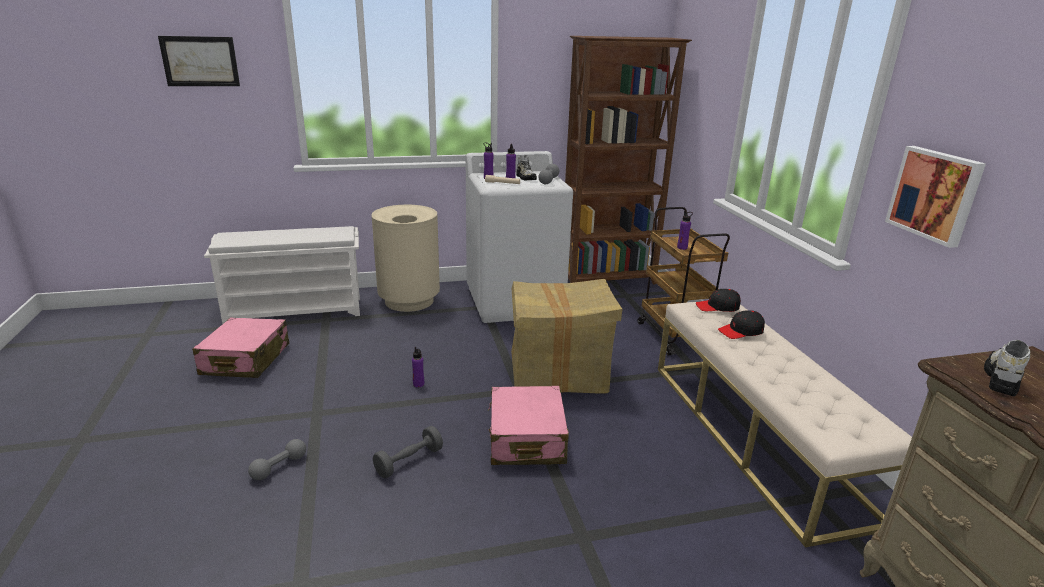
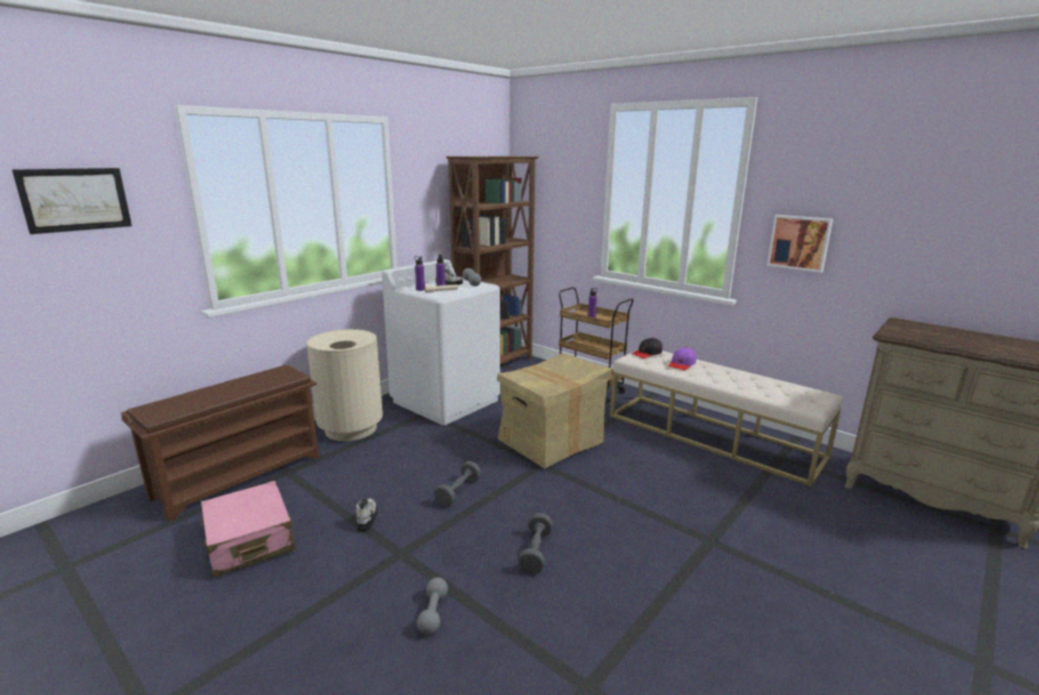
camera: 35 degrees left, 5 degrees down
(296, 311) = (240, 475): white shoe rack -> brown shoe rack
(418, 384) = (458, 492): purple bottle -> grey dumbbell
(526, 439) = (593, 496): pink suitcase -> none
(741, 331) = (682, 364): black cap -> purple cap
(1000, 379) = (914, 334): shoe -> shoe (367, 519)

